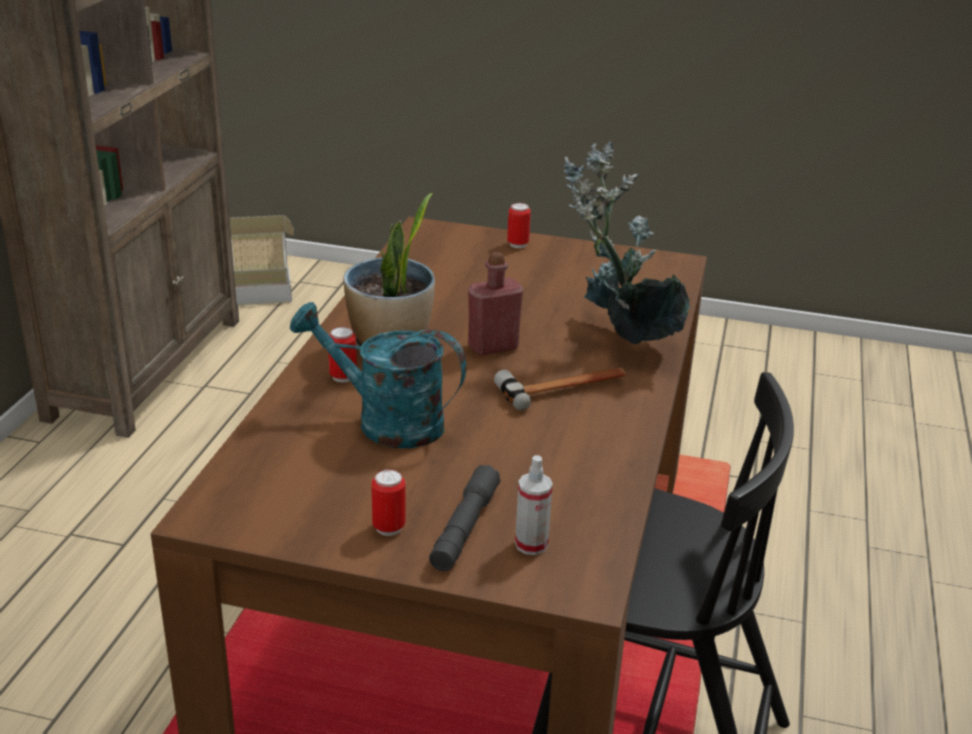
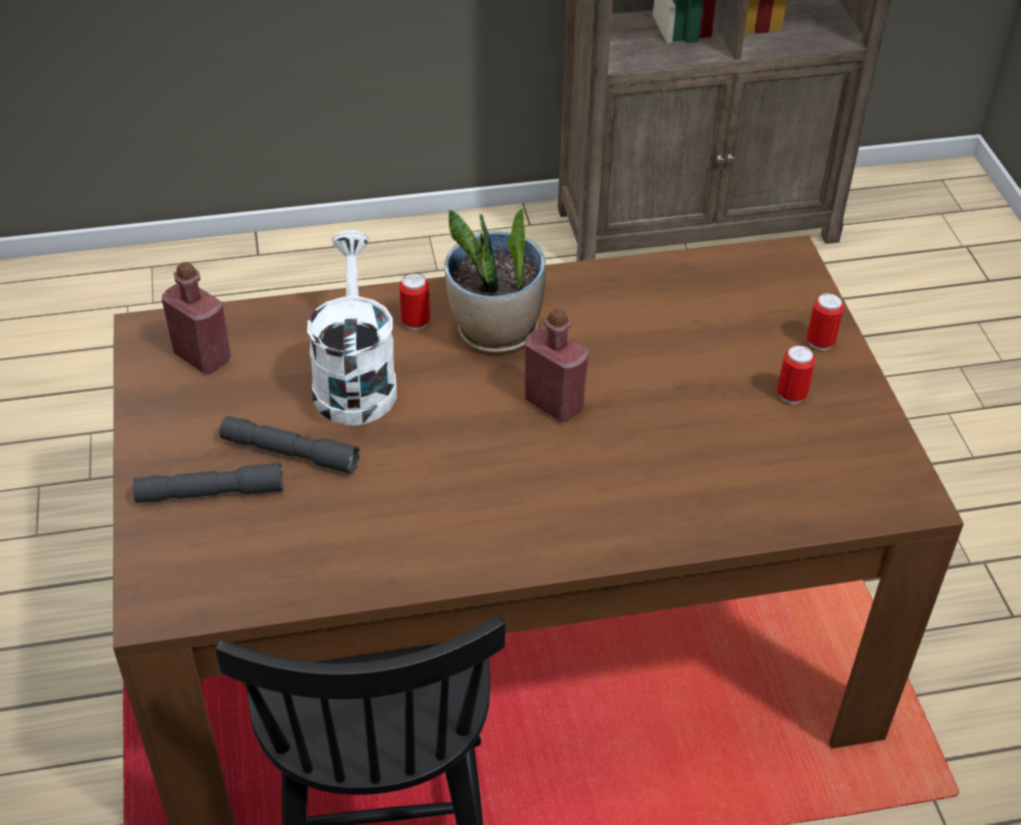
camera: 65 degrees right, 15 degrees up
(261, 288) = (920, 225): cardboard box -> none
(275, 492) = (202, 357): none -> red bottle
(385, 421) = (354, 379): turquoise watering can -> white watering can
(388, 527) = (186, 444): can -> can (791, 395)
(448, 474) = (290, 453): none -> grey flashlight
(531, 544) = (207, 547): spray bottle -> none
(563, 388) = (505, 485): hammer -> none
(619, 342) = (646, 501): potted plant -> none

